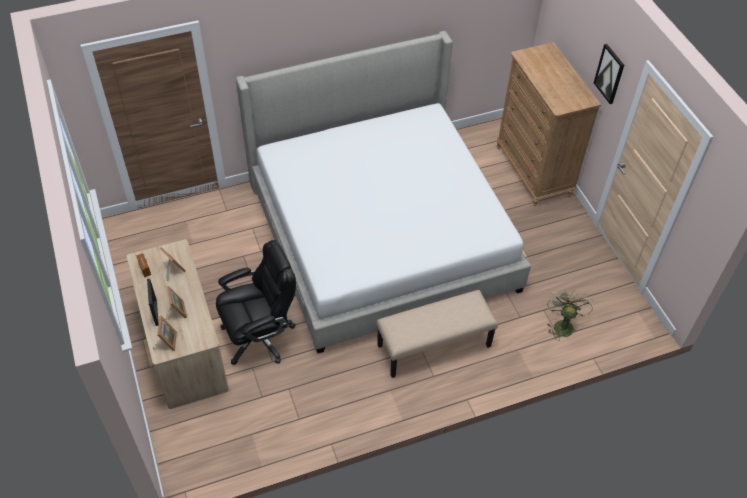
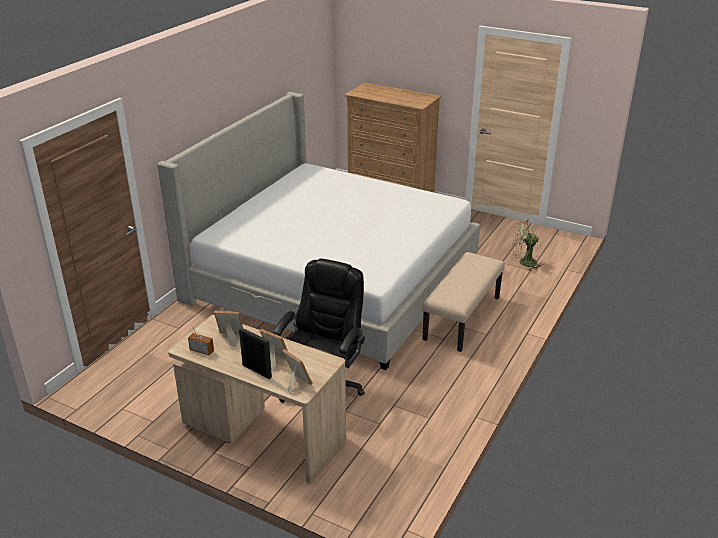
camera: 40 degrees left, 20 degrees down
(562, 324) = (523, 263): green fan -> green fan turned 60 degrees counterclockwise
(609, 73) = (440, 65): picture -> none

